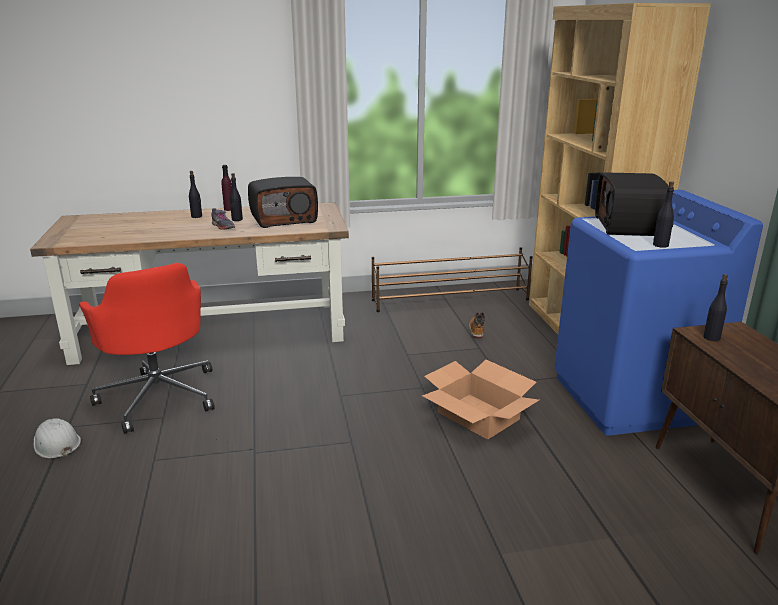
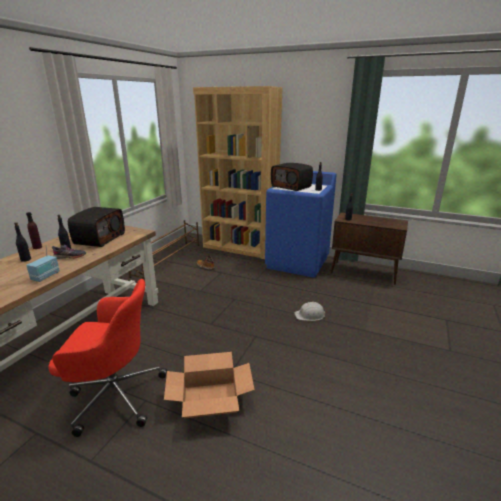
camera: 55 degrees left, 0 degrees up
(56, 444) = (108, 474): white hard hat -> white hard hat (310, 315)
(169, 235) = (46, 276): none -> radio
(478, 416) = (273, 296): cardboard box -> cardboard box (210, 399)

